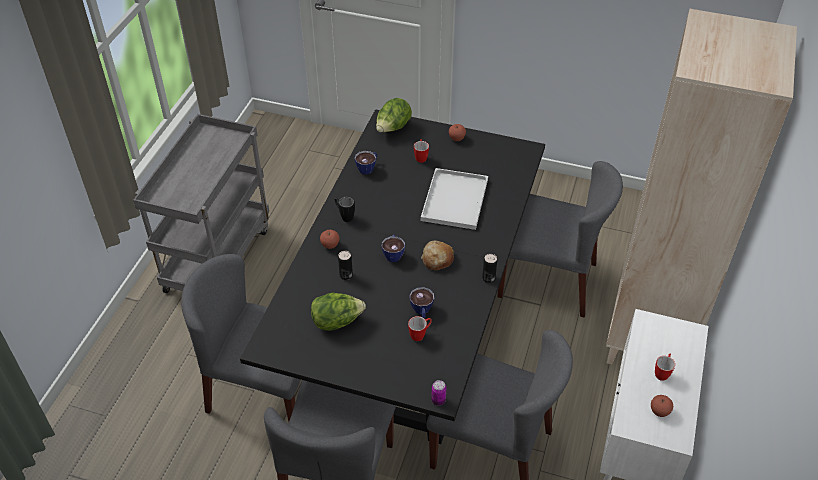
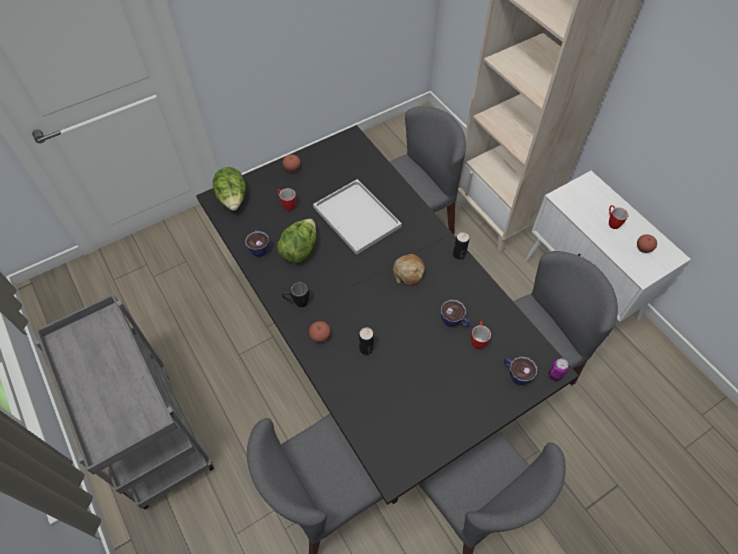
camera: 50 degrees left, 10 degrees up
(337, 321) = (412, 391): lettuce -> lettuce (300, 250)
(393, 253) = (374, 298): cup -> cup (515, 374)

